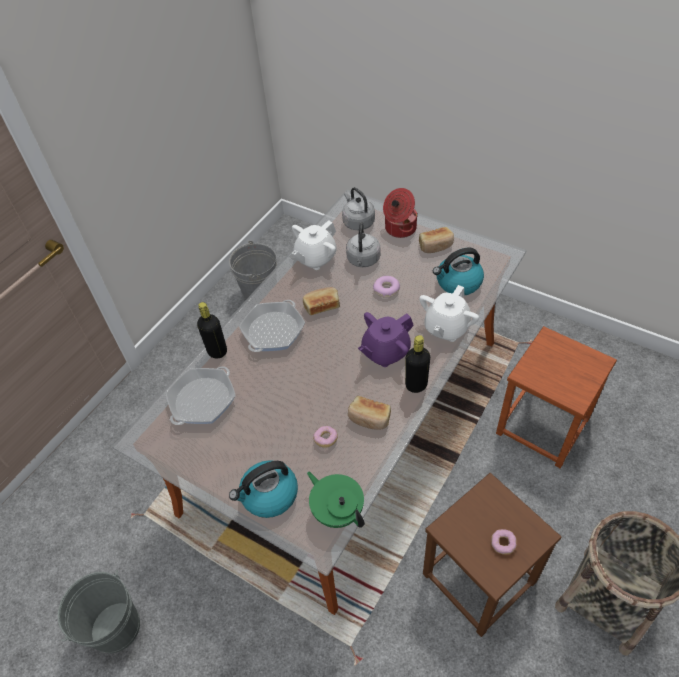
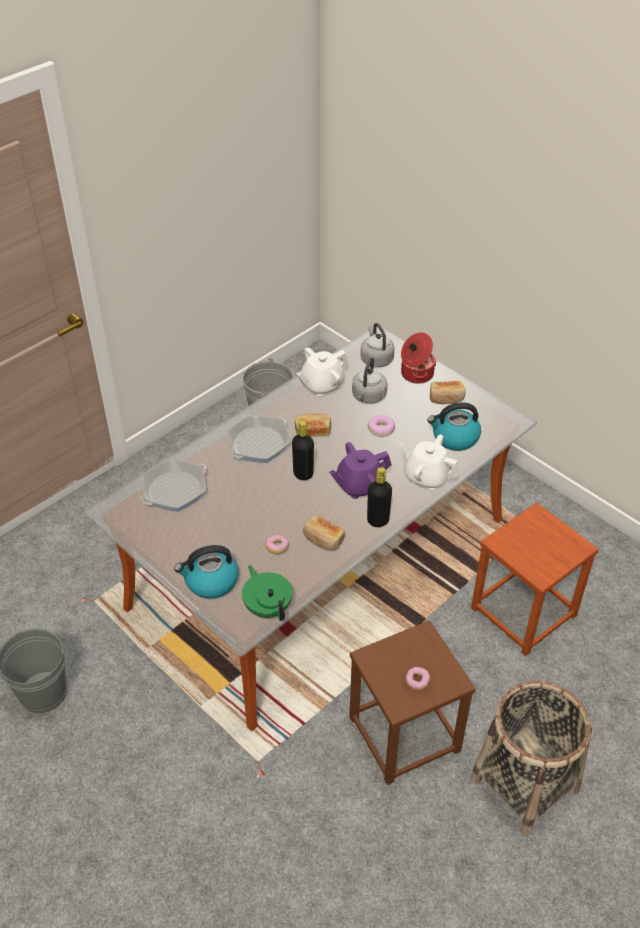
camera: 10 degrees right, 5 degrees down
(217, 351) = (200, 450): black bottle -> black bottle (303, 474)
(446, 328) = (426, 476): white teapot -> white teapot turned 75 degrees clockwise

